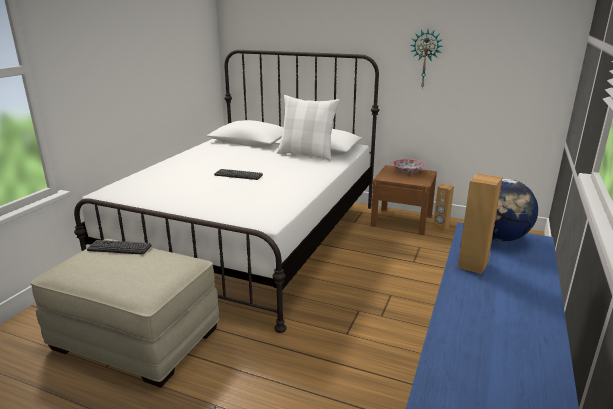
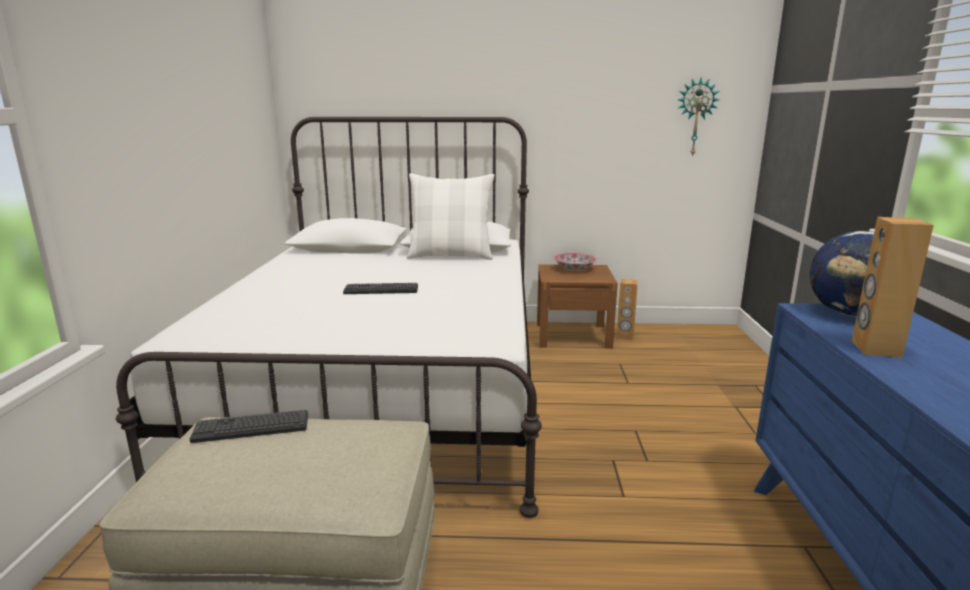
camera: 20 degrees left, 5 degrees down
(425, 59) = (584, 120): wall clock -> wall clock (695, 117)

